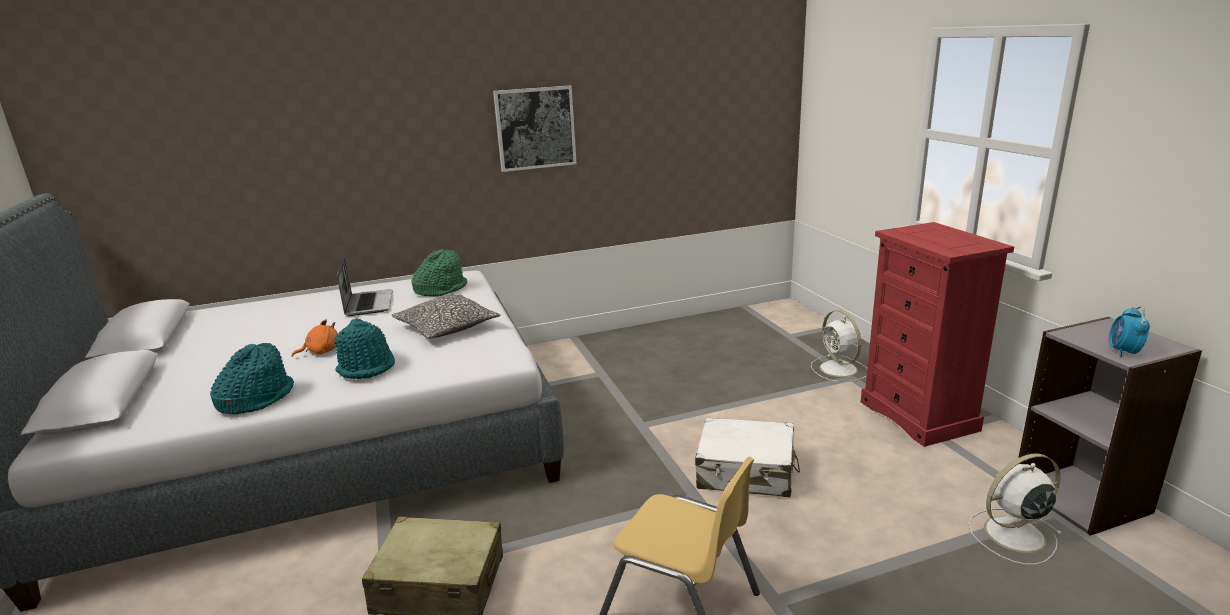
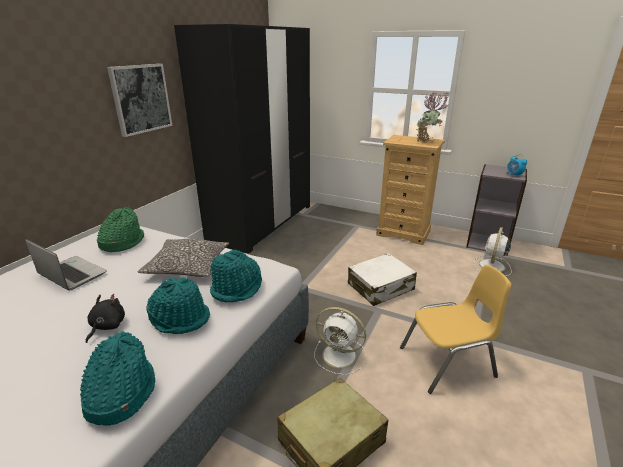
camera: 45 degrees left, 5 degrees up
(321, 351) = (106, 326): orange plush toy -> black plush toy
(442, 361) = (237, 288): none -> turquoise hat
(713, 329) = (262, 222): none -> black wardrobe
(839, 369) = (348, 223): white fan -> white fan (341, 356)
(919, 416) = (403, 233): red dresser -> beige dresser
(960, 244) = (427, 142): none -> potted plant

